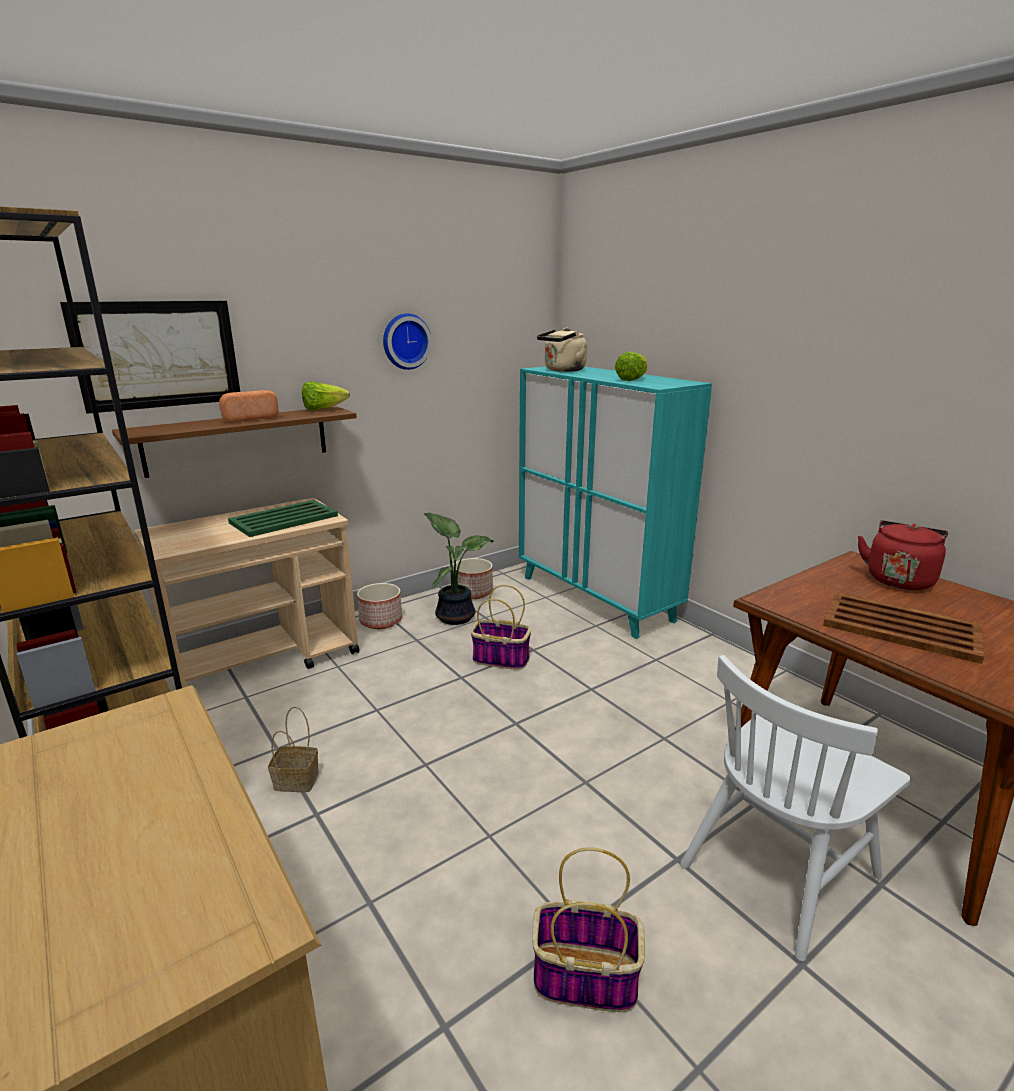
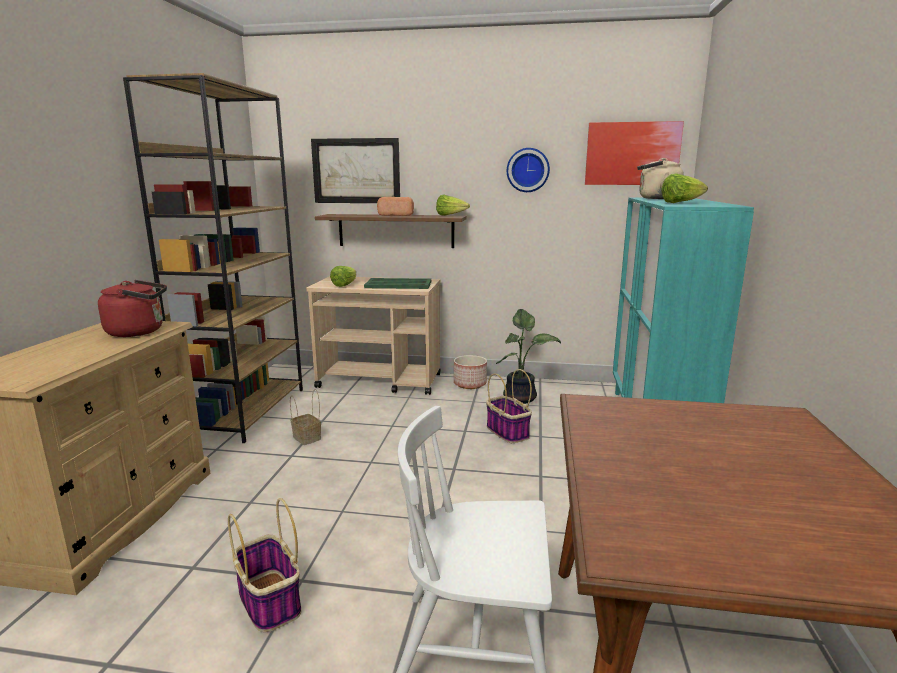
camera: 45 degrees right, 5 degrees down
(206, 539) = (345, 285): none -> lettuce
(474, 592) = (558, 389): planter -> none
(506, 318) = (632, 154): none -> picture
(899, 579) = (789, 439): red kettle -> red kettle (139, 332)
(899, 627) = (662, 460): brown tray -> none

